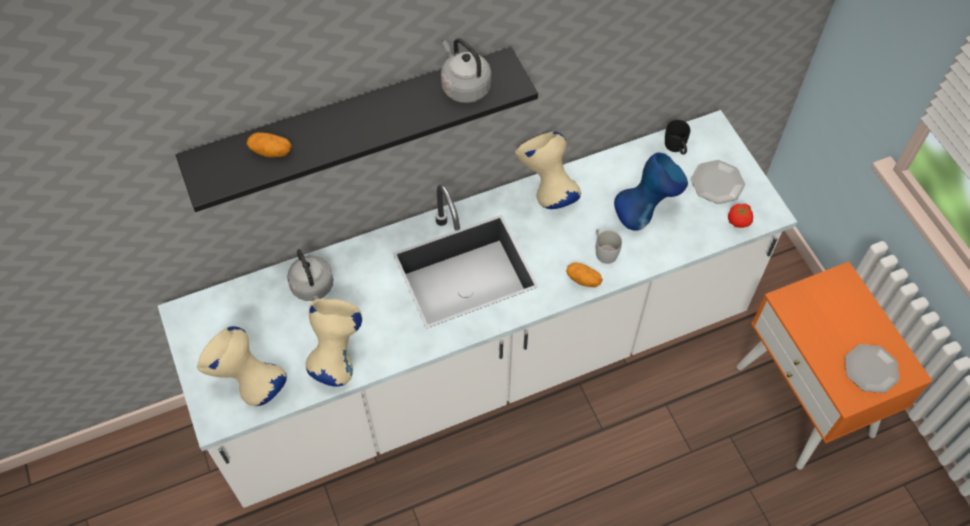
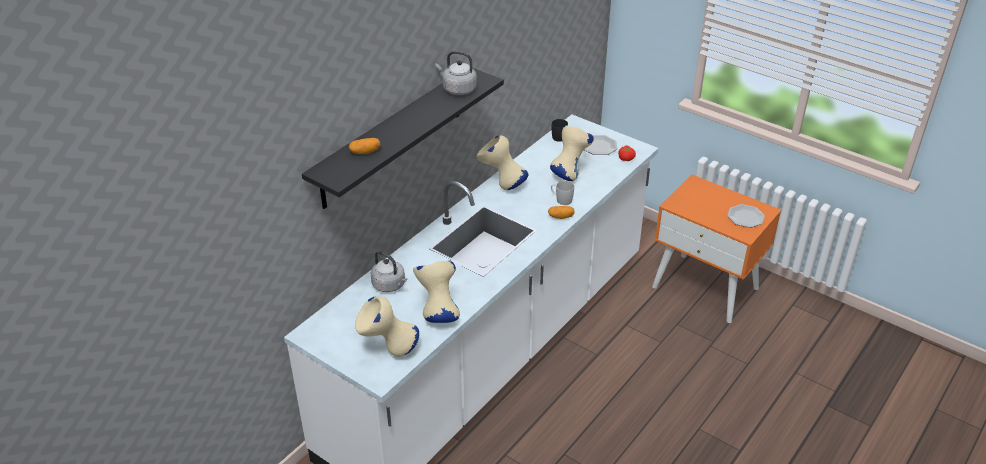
camera: 30 degrees left, 20 degrees down
(645, 213) = (570, 173): blue vase -> beige vase

